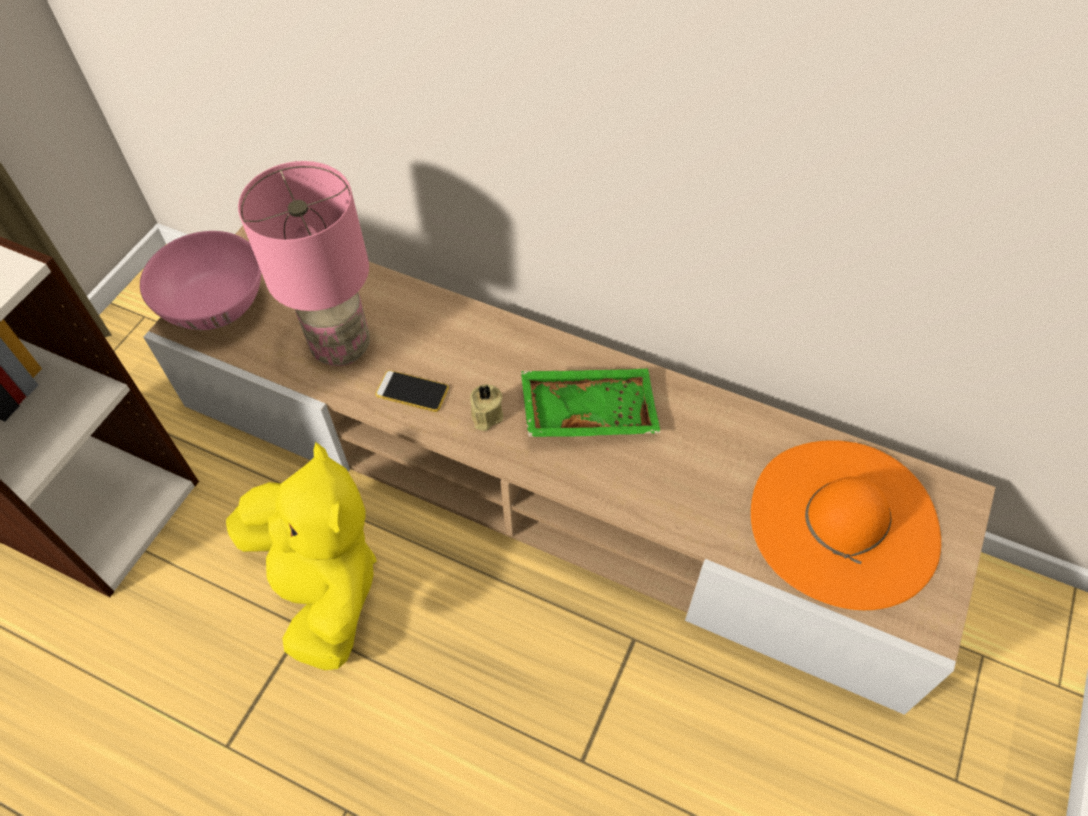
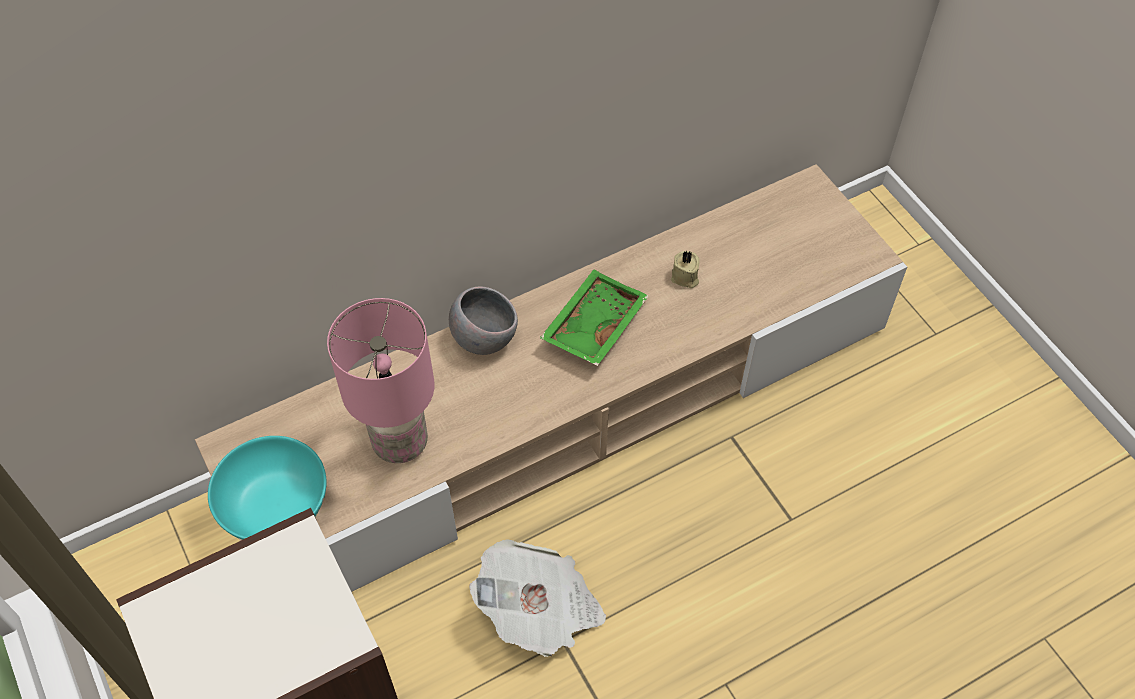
camera: 55 degrees left, 0 degrees up
(216, 307) = (276, 509): pink bowl -> turquoise bowl
(322, 587) = (540, 610): yellow plush toy -> newspaper
(412, 391) = (484, 419): phone -> none
(485, 416) = (545, 386): beige candle -> beige candle (685, 278)
(499, 337) = (483, 338): none -> grey bowl
(844, 521) = (782, 249): orange hat -> none

